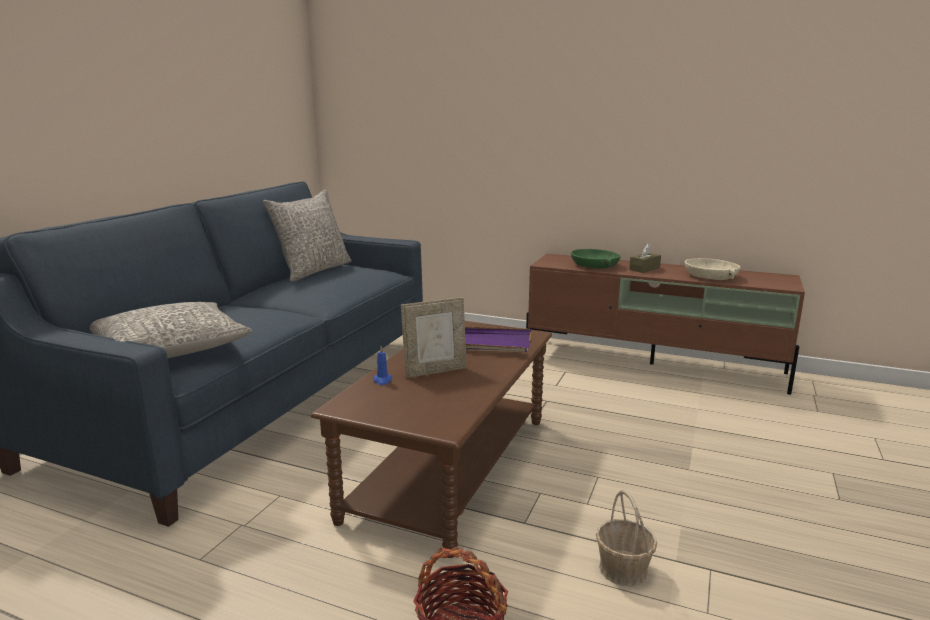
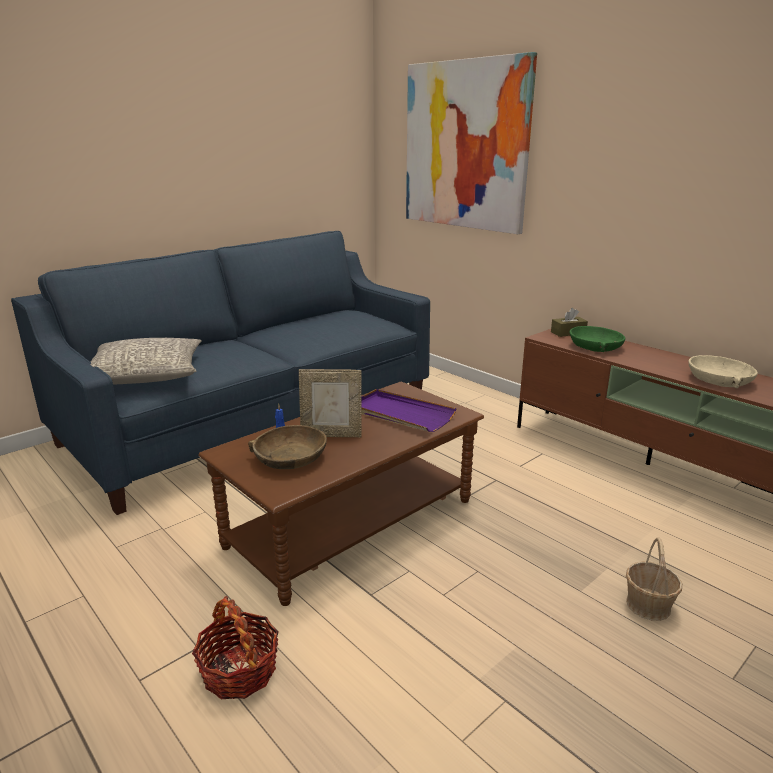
camera: 25 degrees right, 5 degrees up
(313, 270) = (326, 316): grey pillow -> none
(418, 398) = (290, 458): none -> brown bowl
(427, 92) = (465, 146): none -> picture
(623, 569) = (419, 669): basket -> basket (648, 605)
(644, 269) = (648, 358): brown tissue box -> brown tissue box (568, 333)

